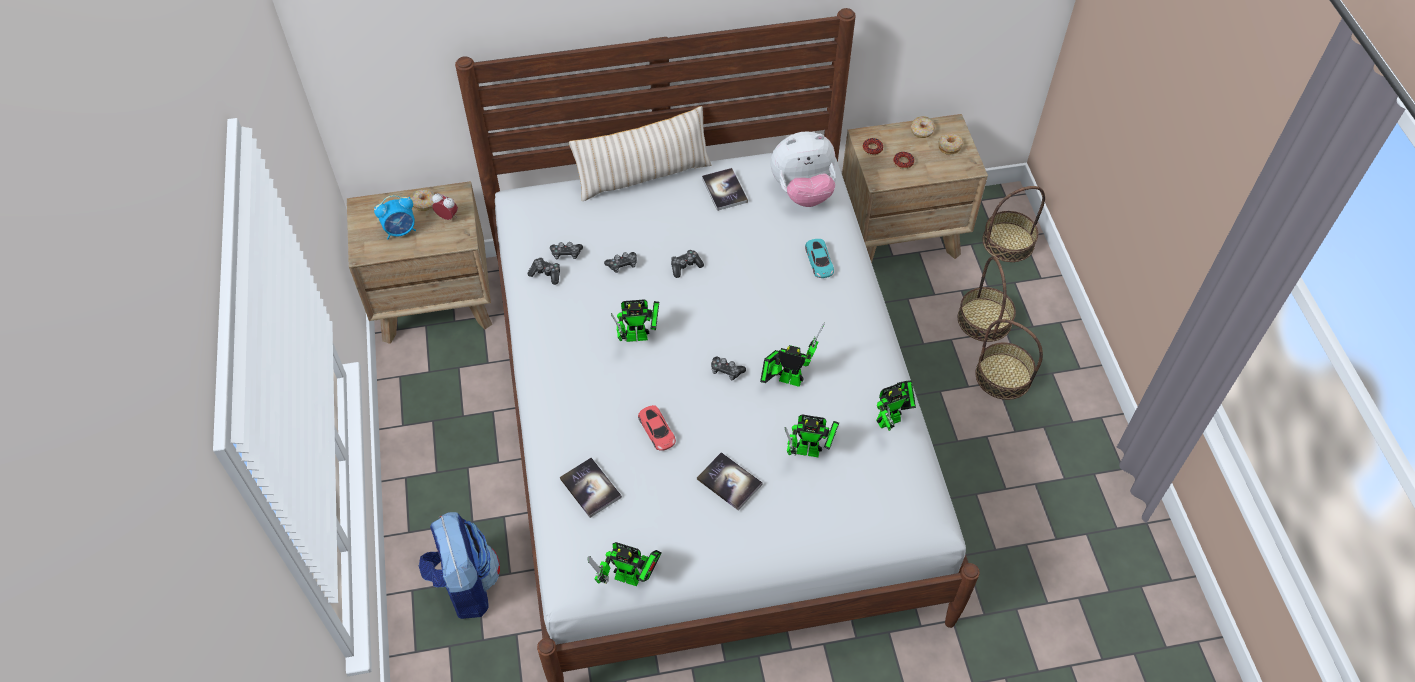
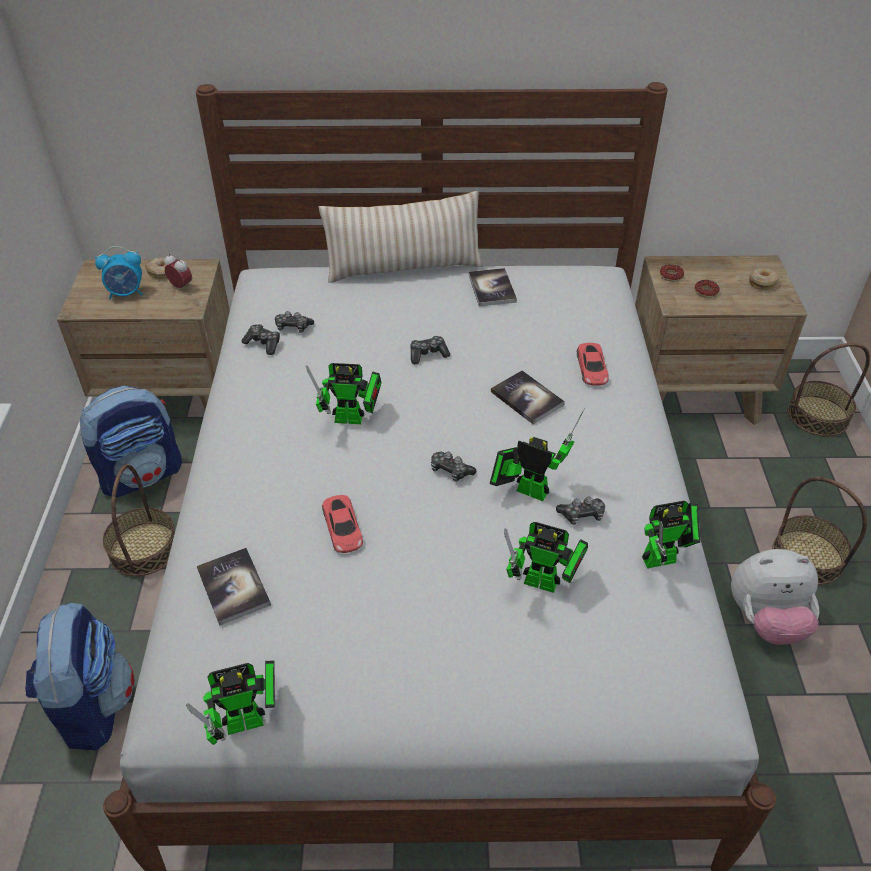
camera: 10 degrees right, 10 degrees down
(435, 383) = (142, 474): none -> backpack
(622, 265) = (354, 345): game controller -> game controller (582, 515)
(631, 579) = (251, 720): toy robot -> toy robot turned 45 degrees counterclockwise
(729, 482) = (423, 607): book -> book (527, 398)
(803, 191) = (583, 300): plush toy -> plush toy (765, 619)
(819, 261) = (591, 368): turquoise toy car -> red toy car
(922, 131) = (730, 265): donut -> none
(984, 319) = (786, 491): basket -> basket (143, 548)

